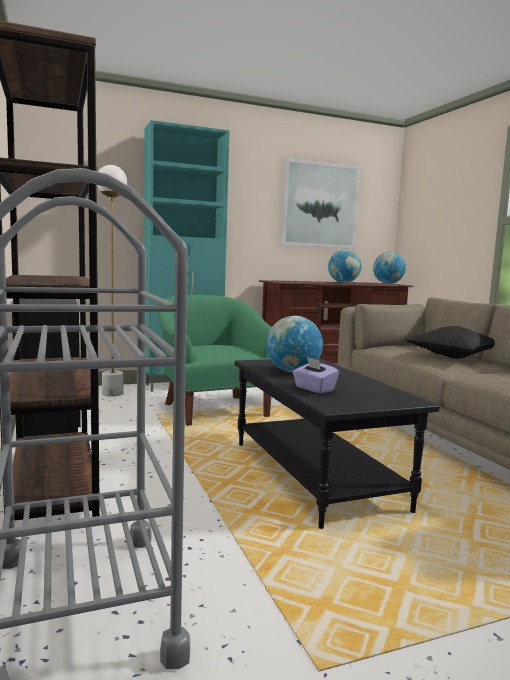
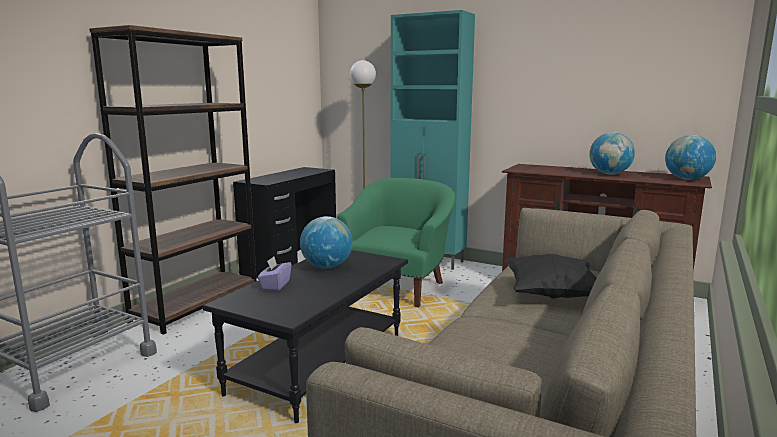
camera: 50 degrees right, 5 degrees up
(319, 205) = (602, 74): picture -> none

